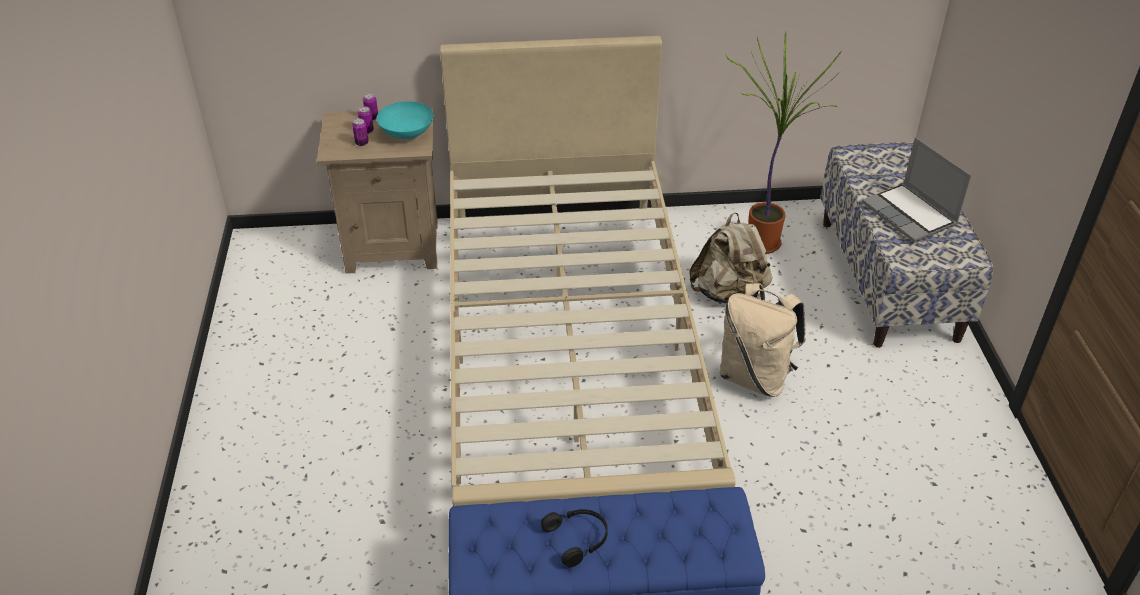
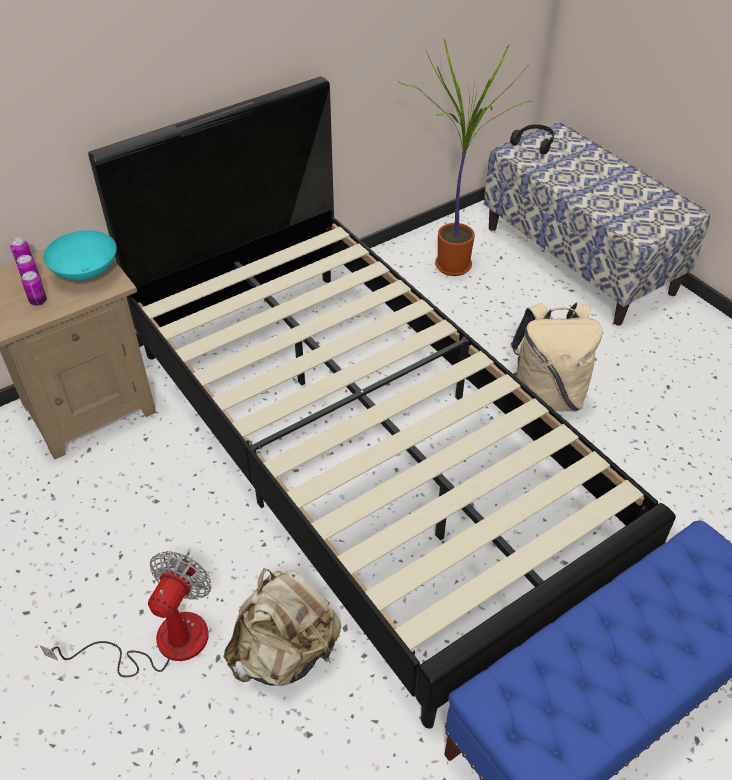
camera: 30 degrees left, 5 degrees up
(331, 420) = (162, 642): none -> fan
(570, 357) = (365, 451): beige bed -> black bed
(578, 539) = (613, 661): black headphones -> black headphones (534, 143)
(729, 293) = (460, 324): beige backpack -> beige backpack (285, 653)
(911, 215) = (609, 190): laptop -> none

